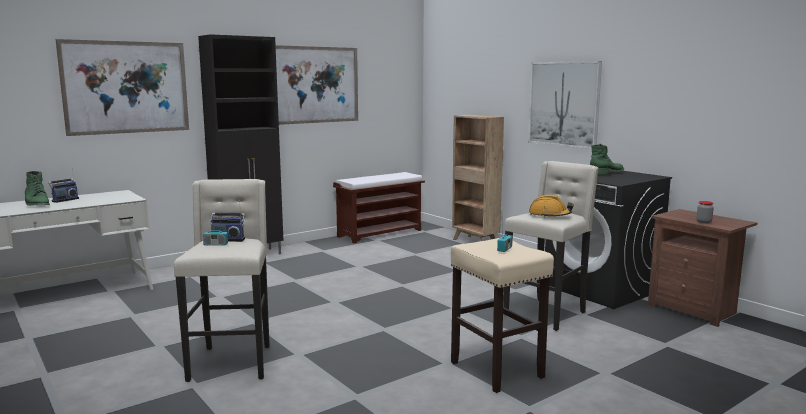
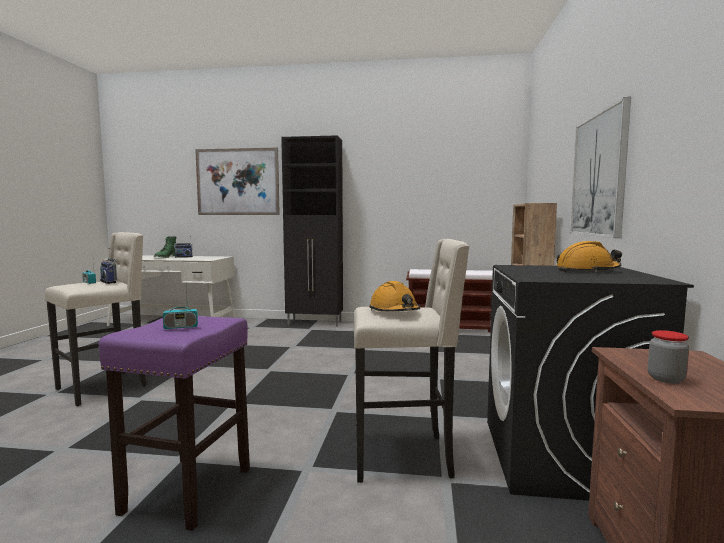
camera: 45 degrees right, 5 degrees down
(315, 85) = (394, 179): picture -> none
(497, 370) = (187, 491): beige stool -> purple stool
(607, 173) = (587, 271): green boot -> orange hard hat

